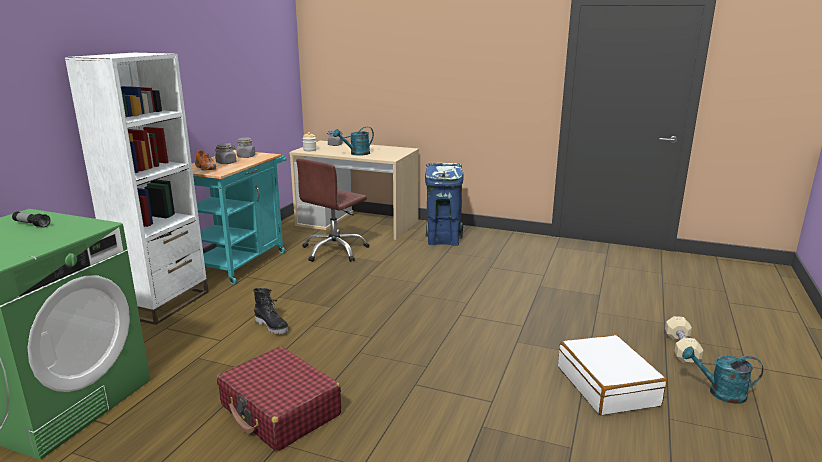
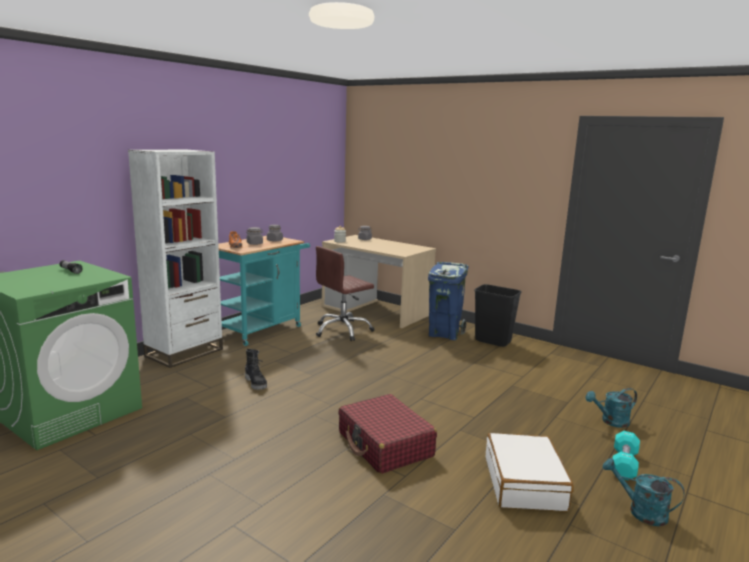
camera: 15 degrees right, 5 degrees down
(280, 410) = (224, 449): red suitcase -> red suitcase (385, 445)
(356, 153) = (376, 247): turquoise watering can -> turquoise watering can (611, 422)
(495, 242) = (492, 341): none -> black trash can
(681, 349) = (624, 464): beige dumbbell -> turquoise dumbbell

